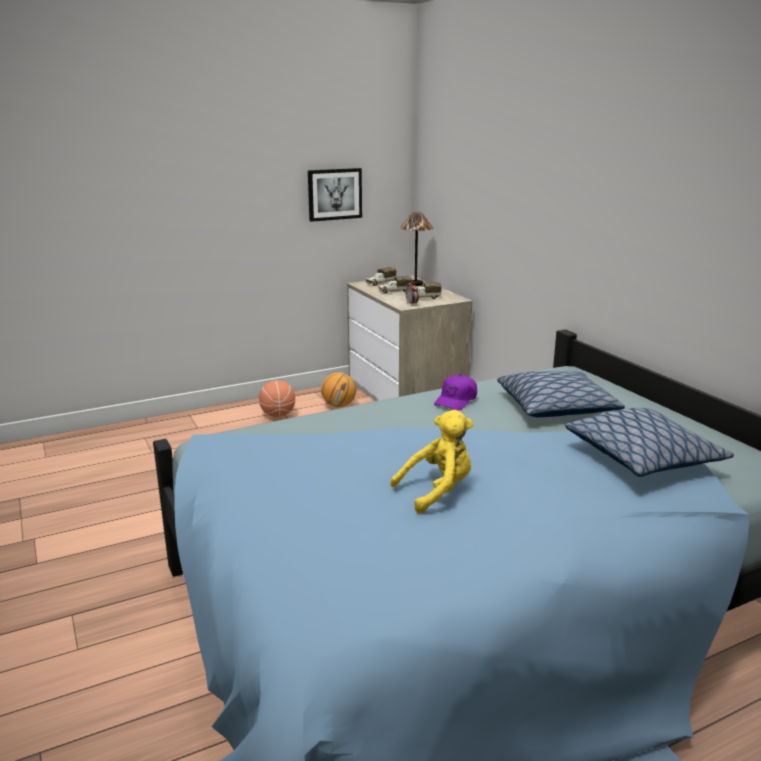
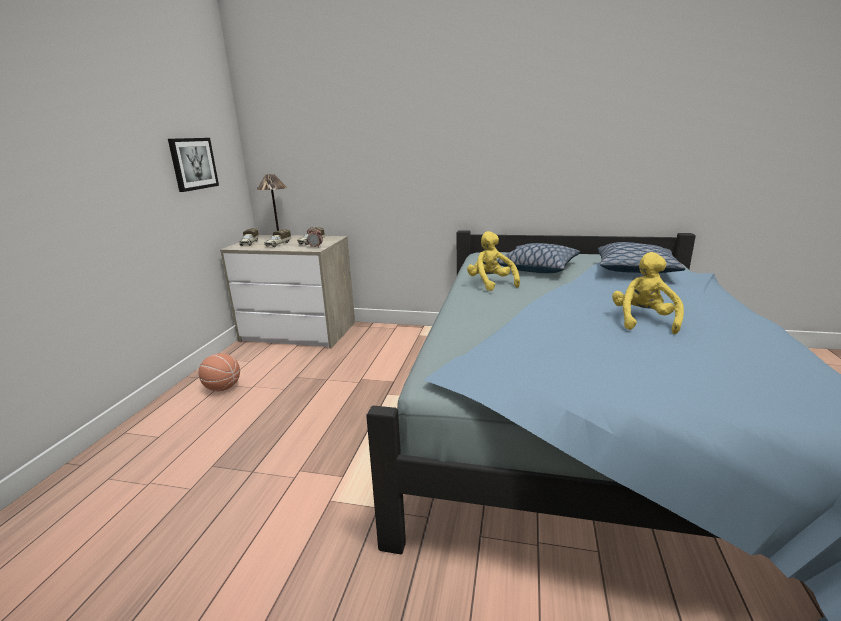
camera: 50 degrees left, 0 degrees up
(339, 405) = (263, 358): basketball -> none
(456, 400) = (491, 284): purple cap -> yellow plush toy

